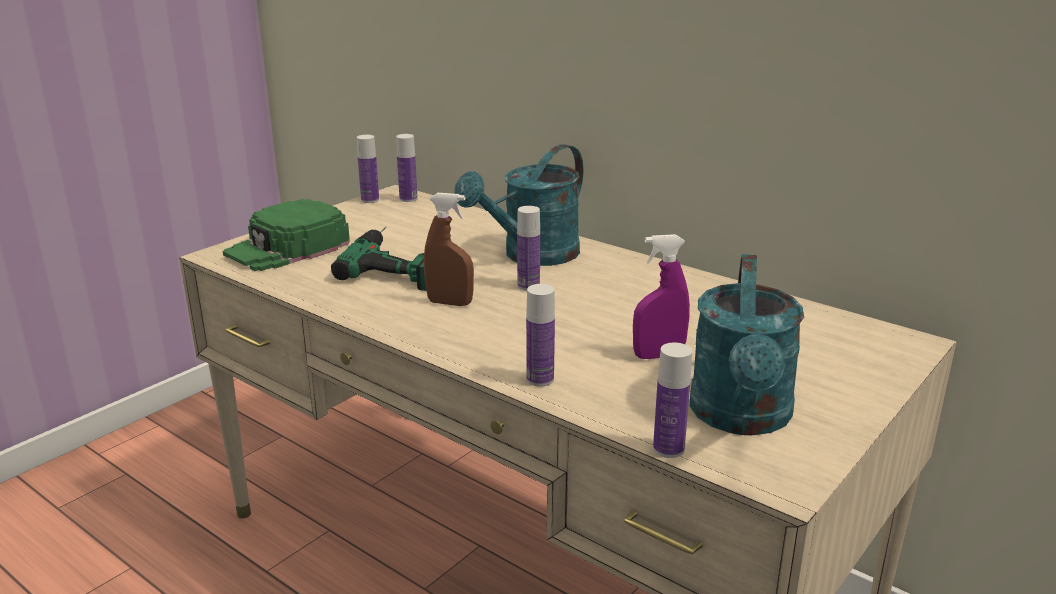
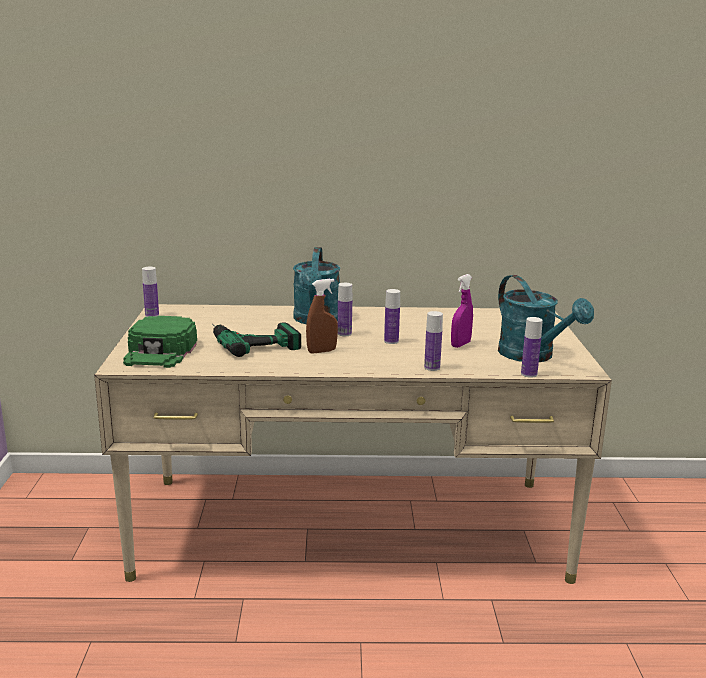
camera: 40 degrees left, 5 degrees down
(408, 199) = (177, 309): bottle -> bottle (391, 341)

